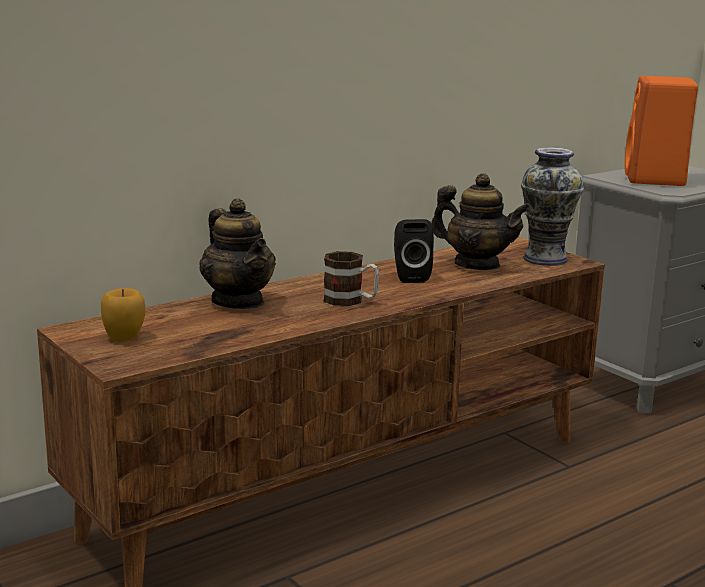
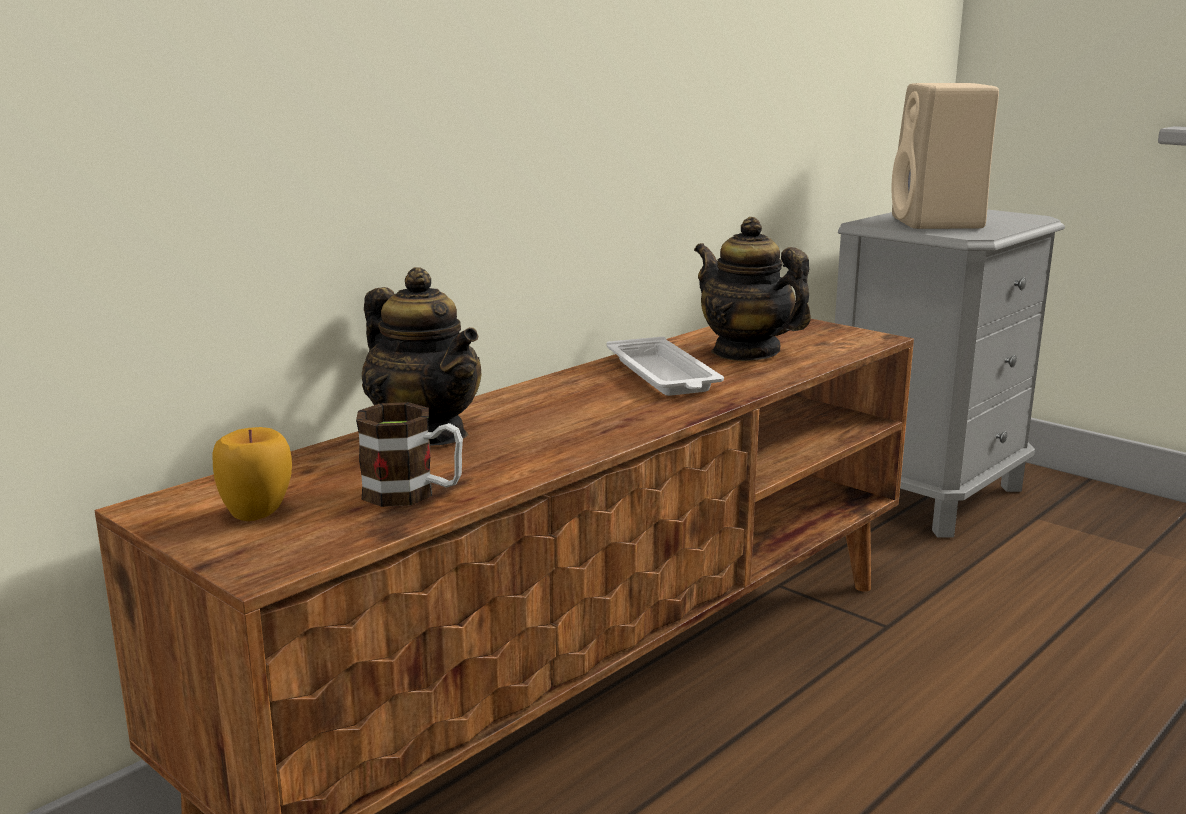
camera: 10 degrees left, 0 degrees up
(350, 301) = (598, 418): mug -> mug (413, 494)
(410, 277) = (663, 376): black speaker -> white tray
(477, 265) = (746, 352): teapot -> teapot turned 150 degrees counterclockwise
(544, 259) = (830, 337): vase -> none
(655, 180) = (939, 223): orange speaker -> beige speaker

